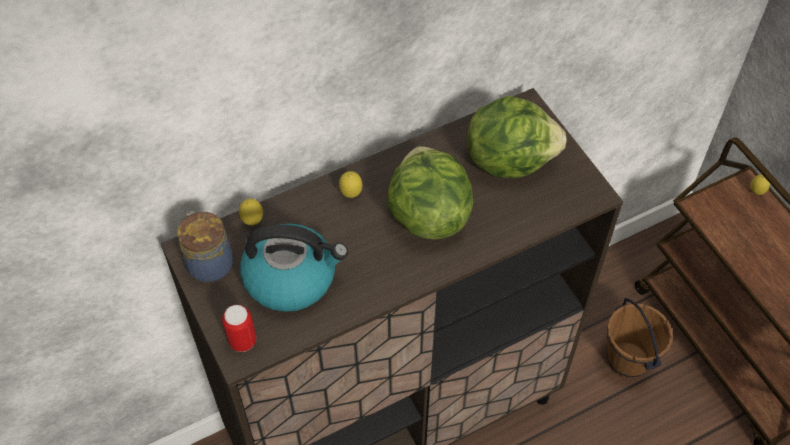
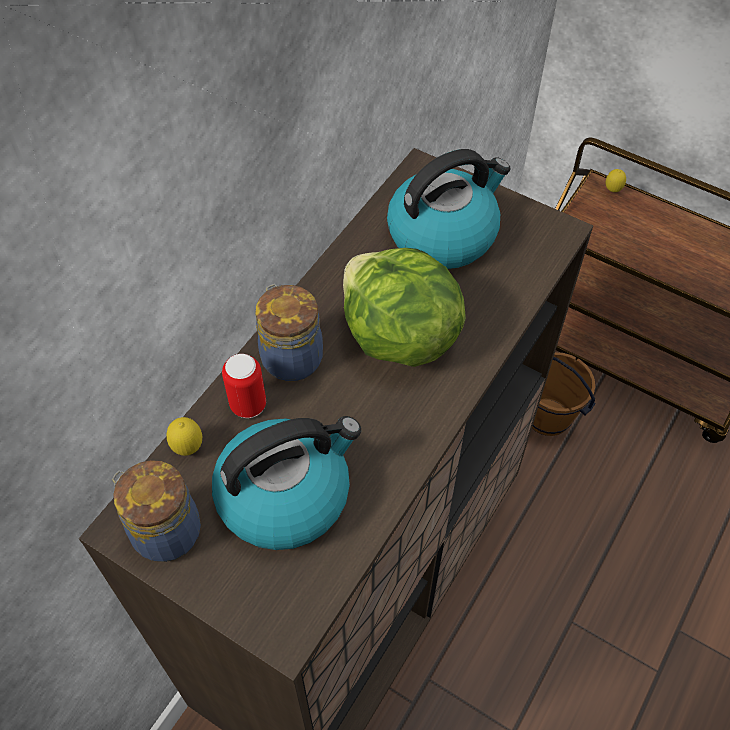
camera: 30 degrees left, 0 degrees up
(242, 341) = (276, 610): can -> can (248, 405)
(351, 194) = (291, 356): lemon -> jar
(509, 159) = (443, 234): lettuce -> kettle

